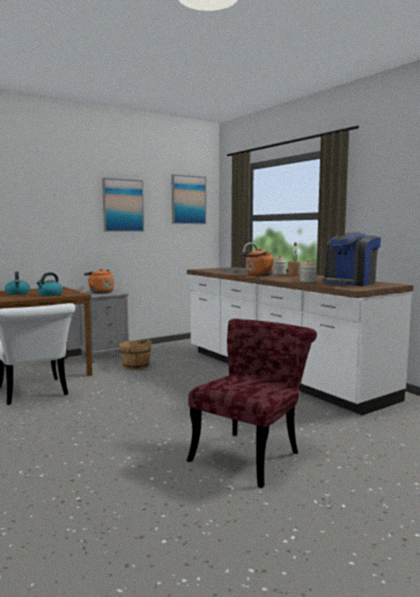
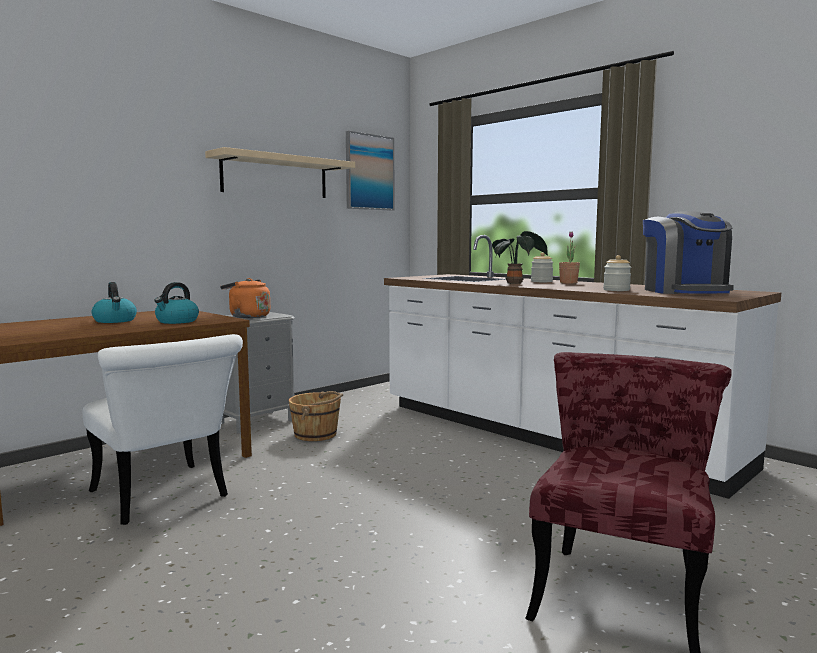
camera: 10 degrees left, 0 degrees up
(123, 205) = (275, 176): picture -> beige shelf
(258, 275) = (516, 284): orange kettle -> potted plant
(349, 283) = (685, 291): coffee machine -> coffee machine turned 45 degrees counterclockwise

